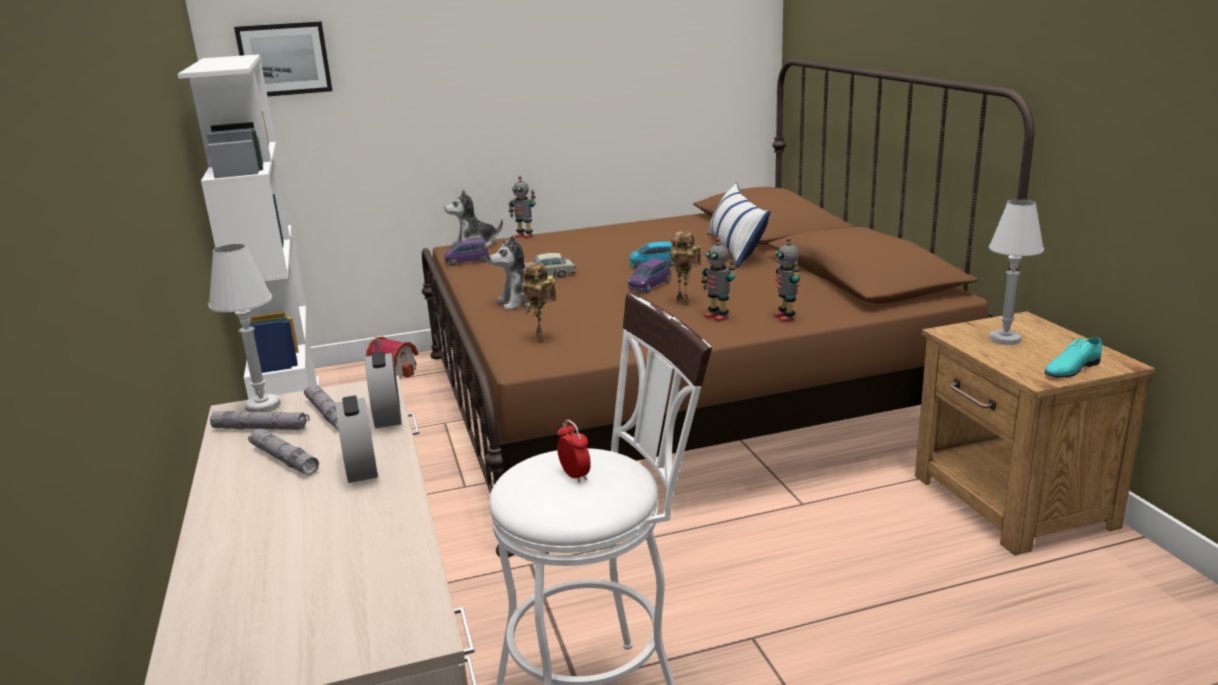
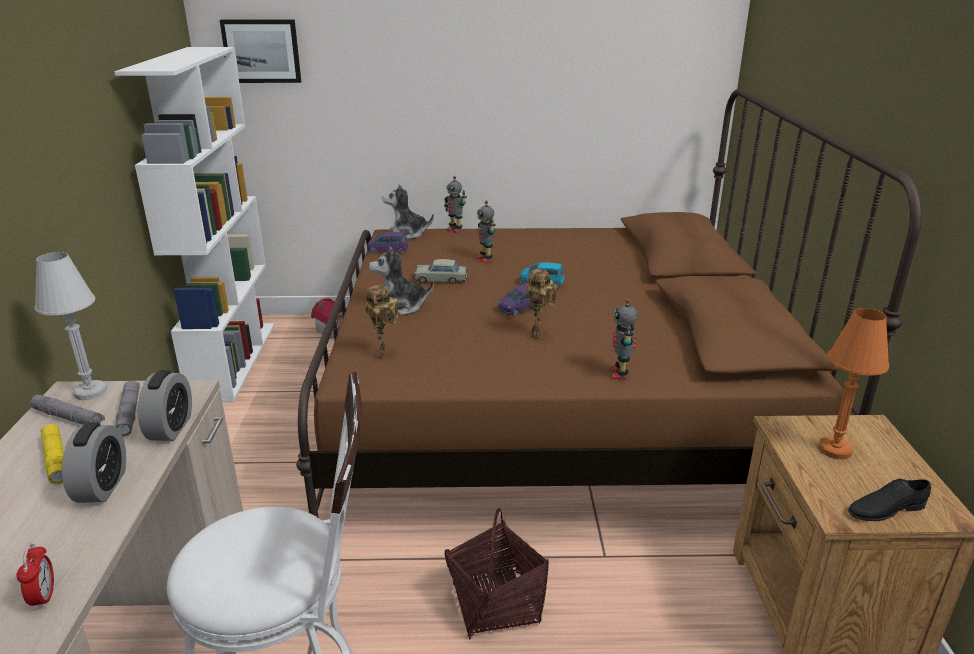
camera: 15 degrees right, 5 degrees up
(284, 459) = (56, 459): grey flashlight -> yellow flashlight
(575, 475) = (258, 548): alarm clock -> alarm clock (44, 597)
(717, 317) = (556, 360): toy robot -> toy robot (485, 259)
(722, 561) = (495, 603): none -> basket
(735, 249) = (630, 277): pillow -> none
(1004, 339) = (834, 450): white table lamp -> orange table lamp
(1071, 368) = (885, 508): turquoise shoe -> black shoe

